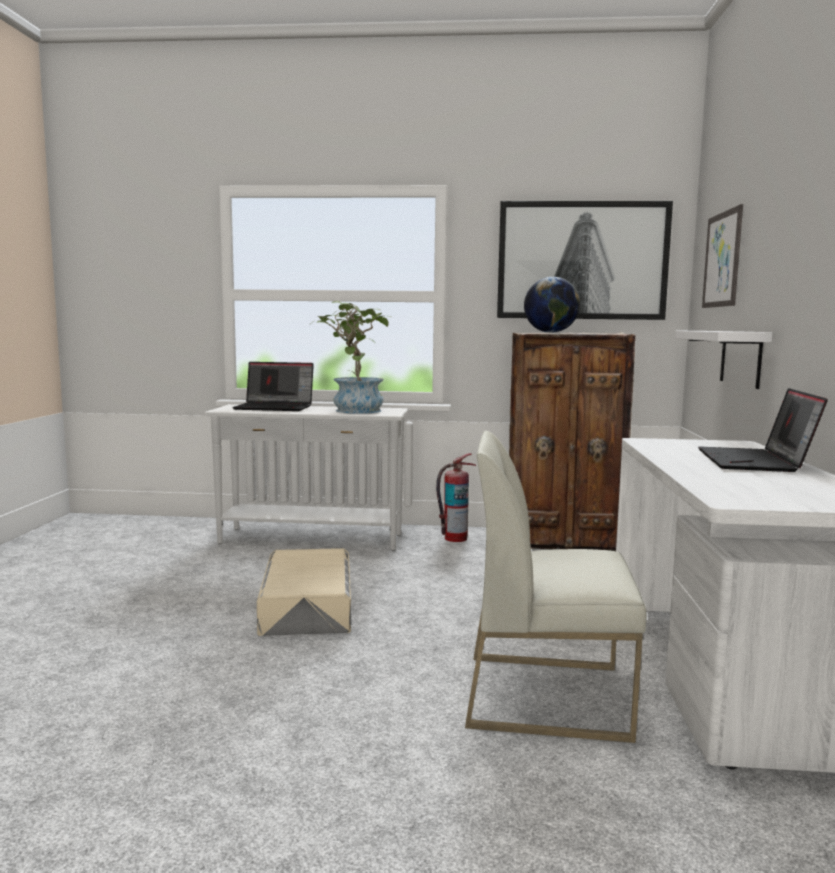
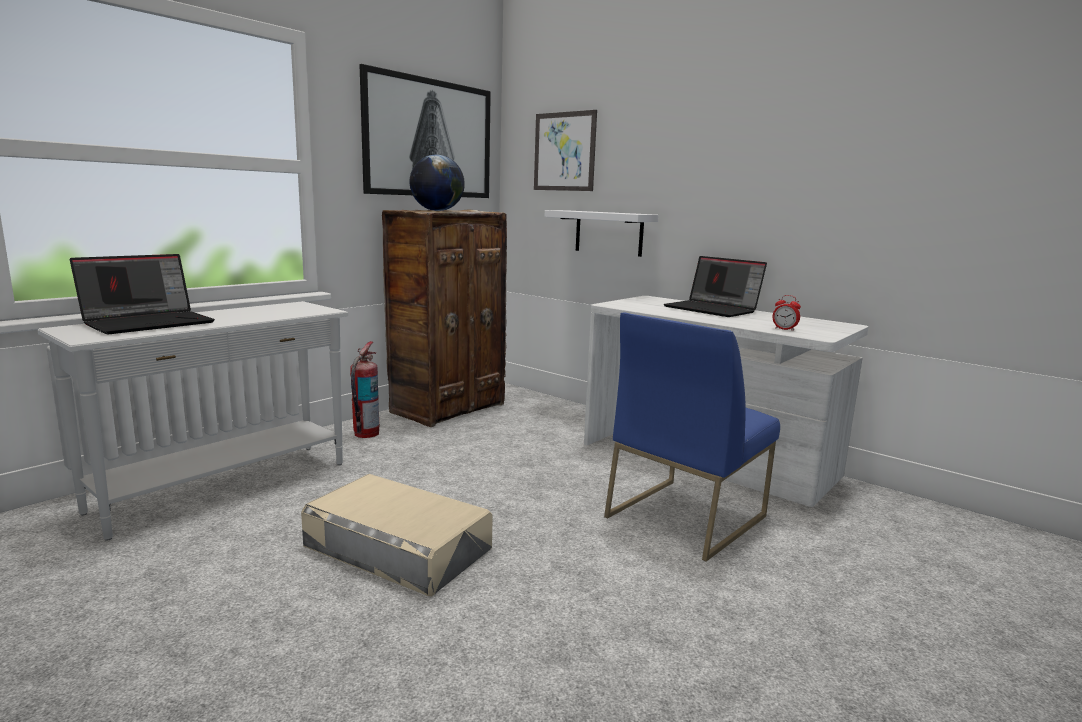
camera: 55 degrees left, 5 degrees up
(353, 410) = (262, 311): potted plant -> none
(547, 695) = (685, 516): white chair -> blue chair
(727, 488) = (784, 329): none -> alarm clock

